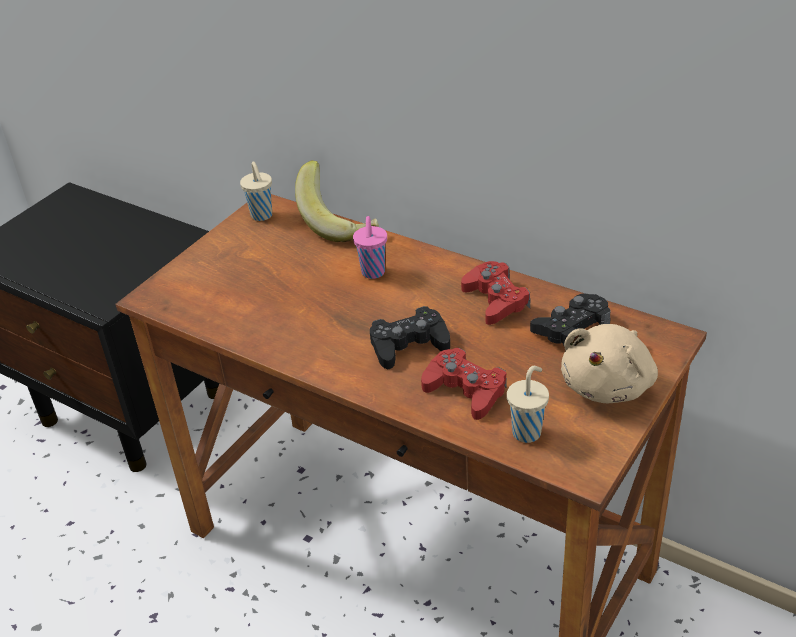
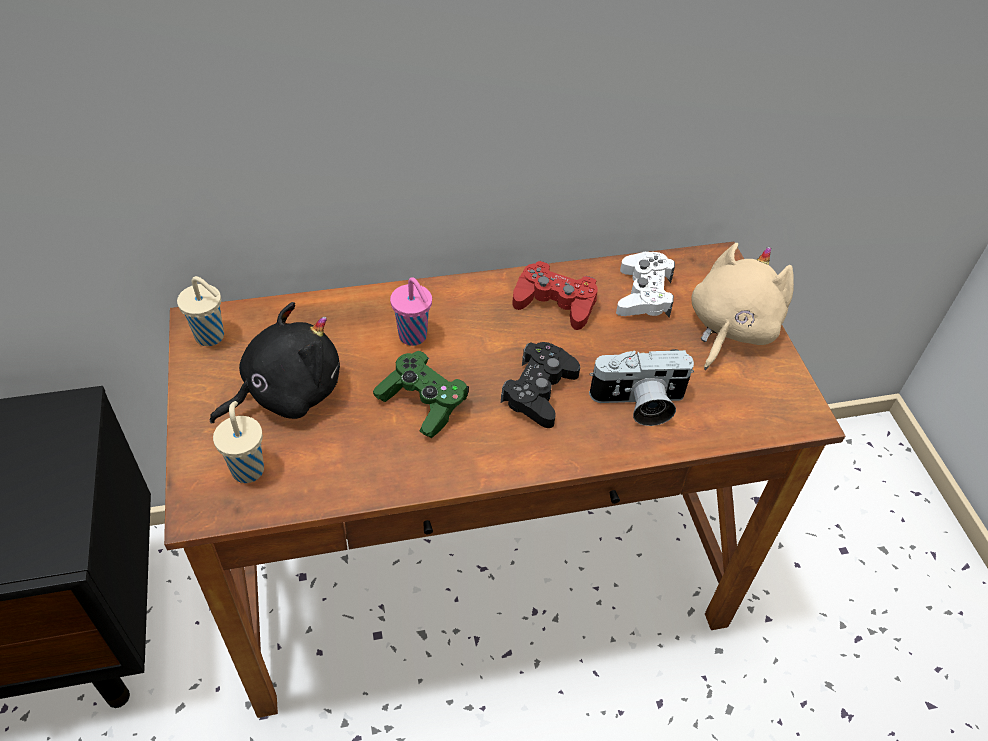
camera: 50 degrees left, 10 degrees up
(262, 264) = (286, 392): none -> black plush toy
(328, 311) = (422, 403): none -> green game controller
(339, 223) = (310, 300): banana -> none
(465, 390) = (638, 404): red game controller -> camera
(527, 432) = (728, 409): beige cup -> beige cup (248, 468)
(571, 328) = (644, 294): black game controller -> white game controller
(609, 385) = (730, 328): beige plush toy -> beige plush toy turned 135 degrees counterclockwise

